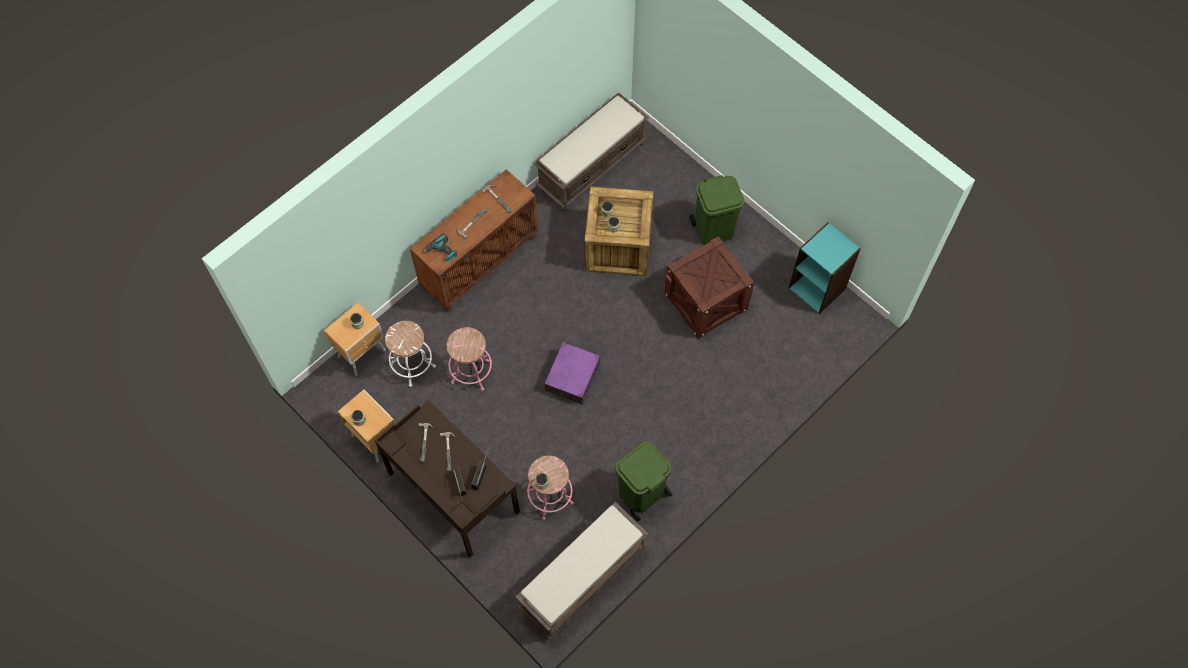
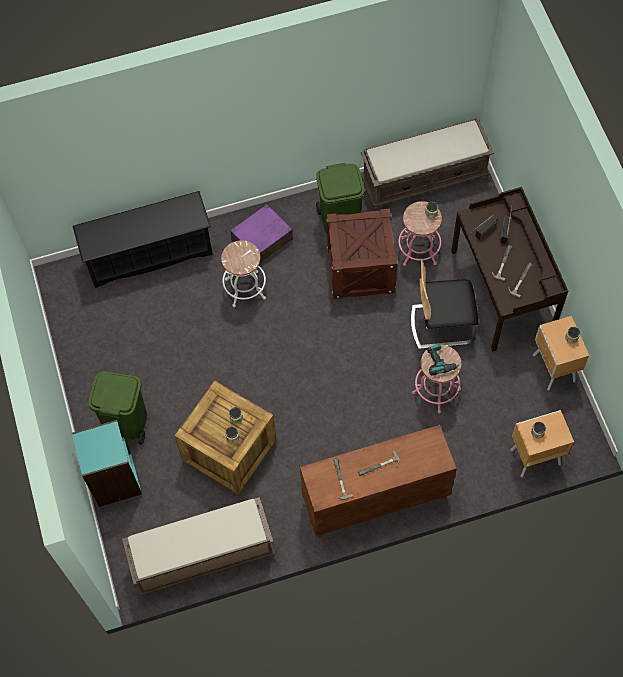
camera: 150 degrees left, 0 degrees up
(412, 365) = (490, 423): white stool -> white stool (245, 288)
(442, 252) = (425, 448): power drill -> power drill (440, 361)
(494, 434) = (441, 324): none -> chair
(572, 377) = (344, 343): purple suitcase -> purple suitcase (261, 240)
(705, 301) = (180, 356): crate -> crate (360, 269)
(793, 376) = (149, 254): none -> black shoe rack
(817, 288) = (71, 320): turquoise bookcase -> turquoise bookcase (114, 480)

